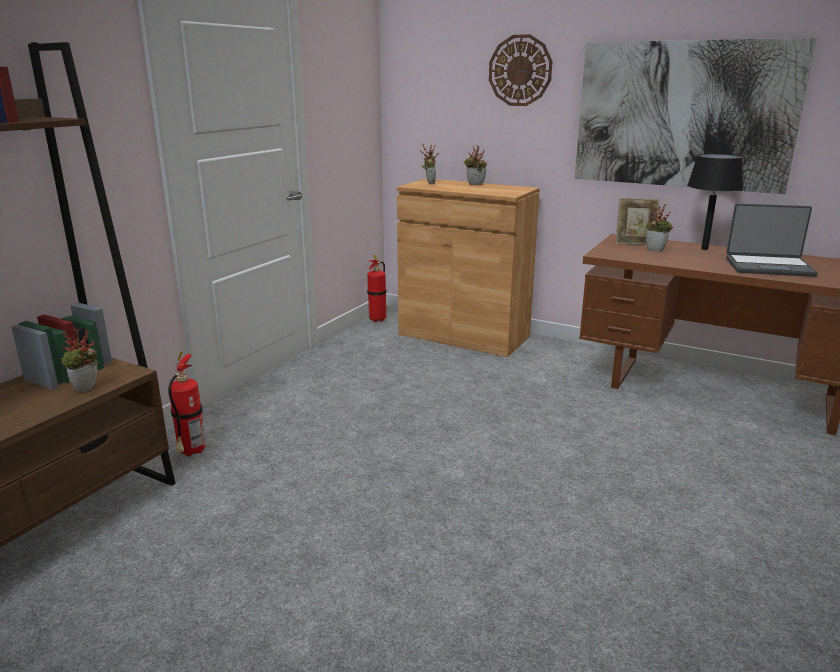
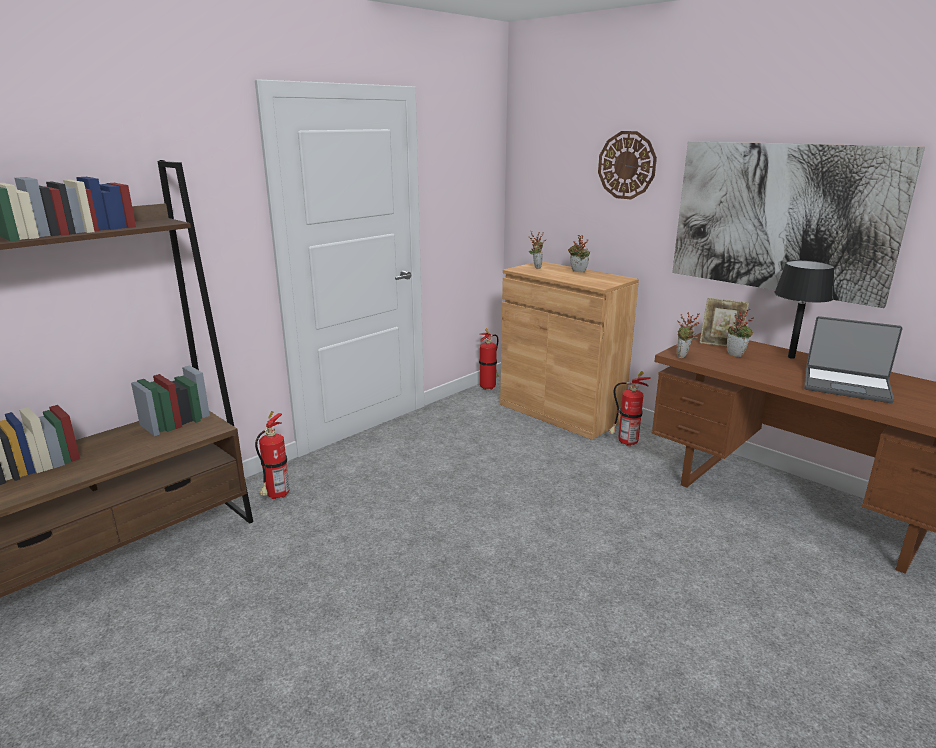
camera: 15 degrees right, 0 degrees up
(87, 390) = (177, 440): potted plant -> potted plant (683, 357)
(540, 356) = (625, 443): none -> fire extinguisher

